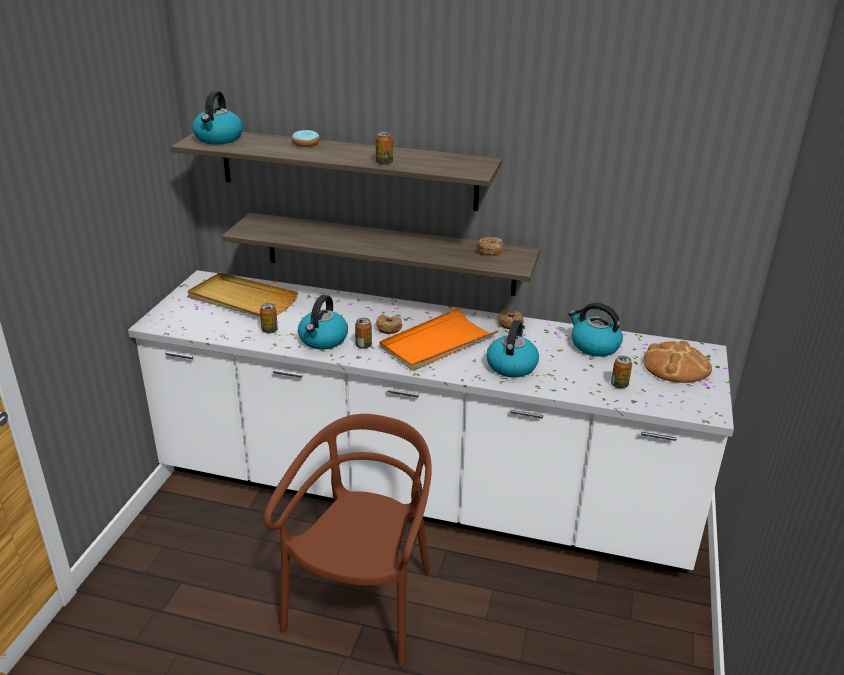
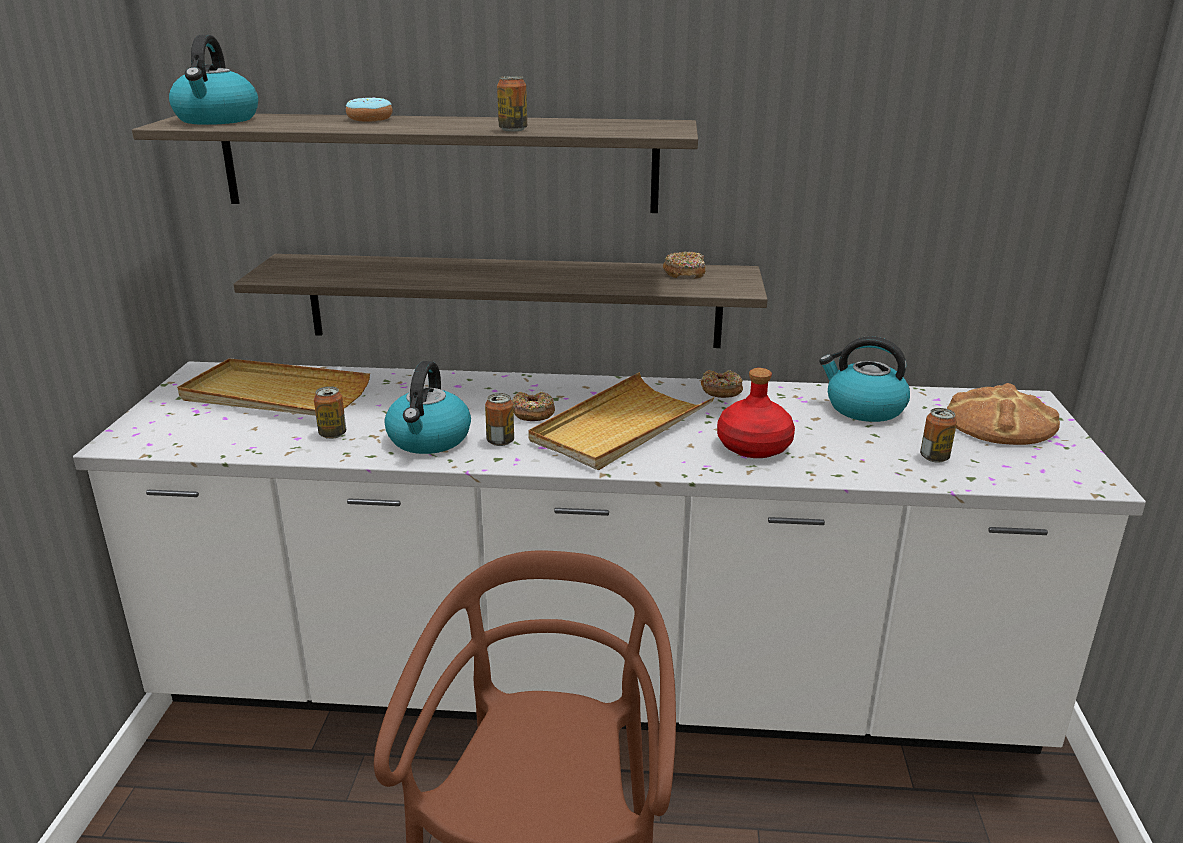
camera: 10 degrees left, 5 degrees down
(437, 343) = (620, 427): orange tray -> beige tray
(511, 365) = (753, 447): kettle -> red bottle

